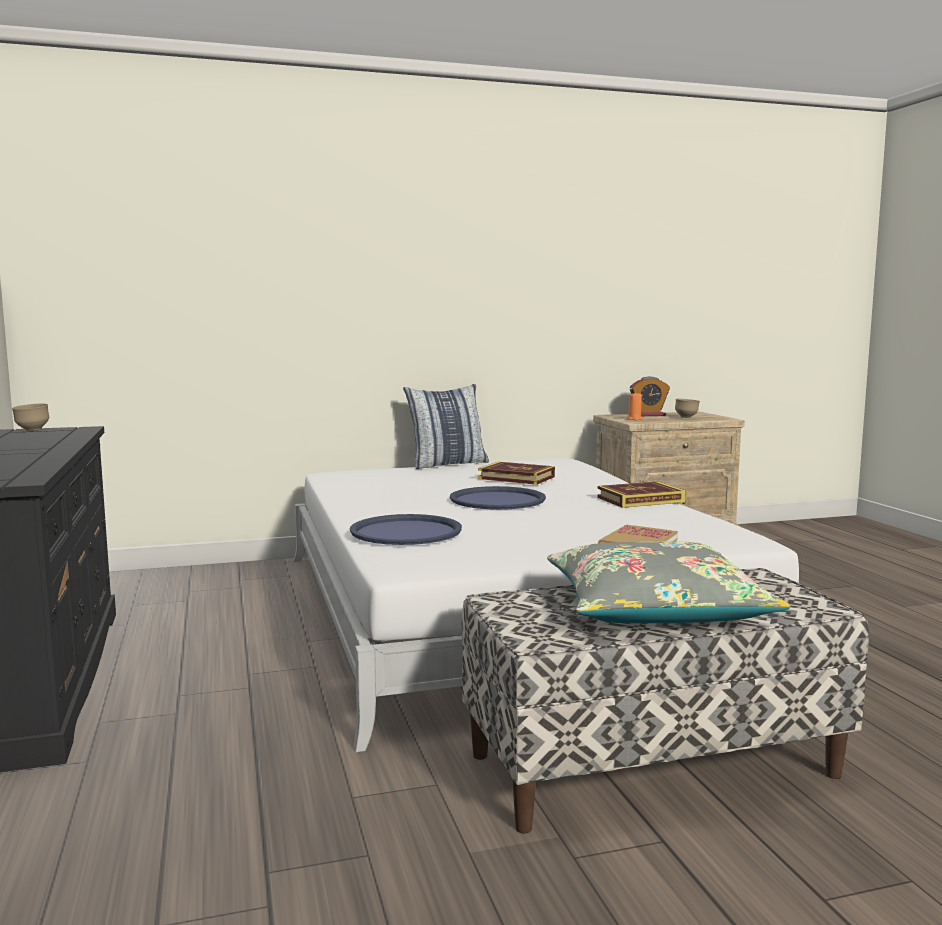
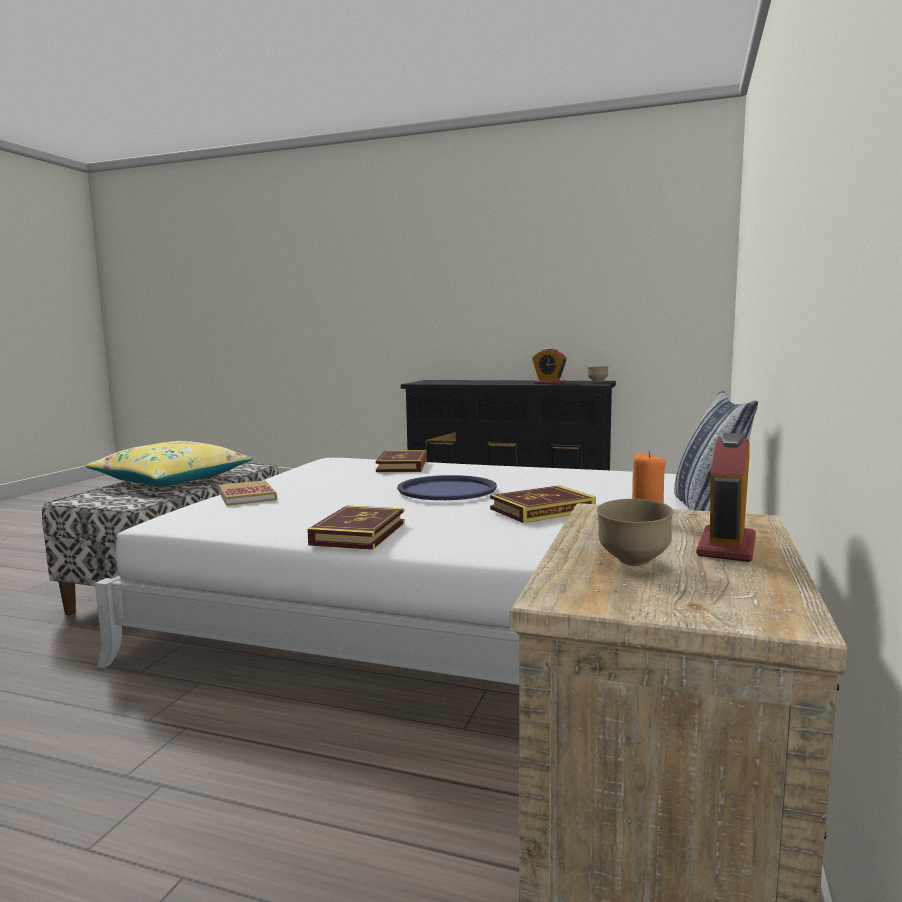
camera: 125 degrees right, 0 degrees up
(57, 438) = (549, 383): none -> alarm clock
(406, 531) = (402, 465): blue tray -> book
(655, 609) = (172, 479): grey pillow -> yellow pillow

